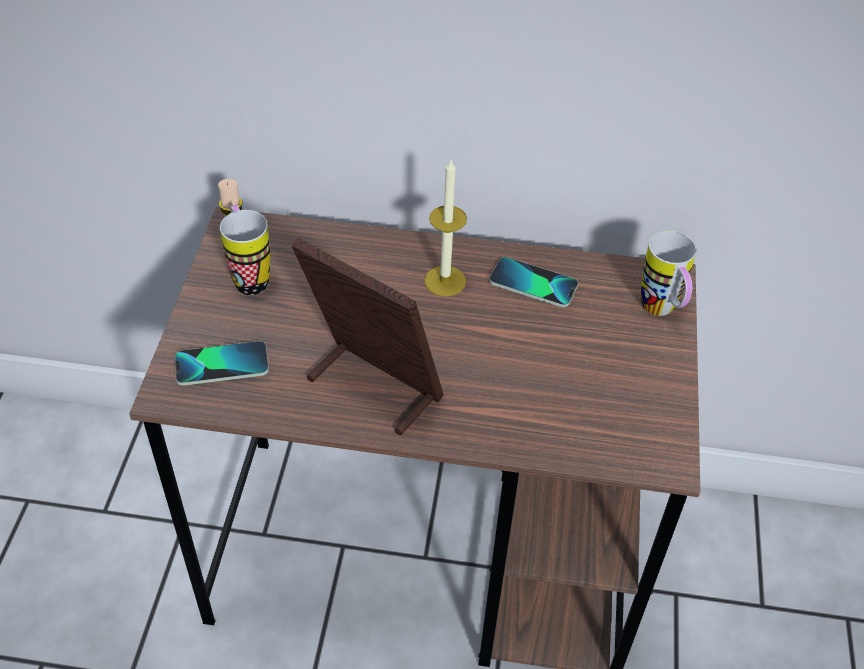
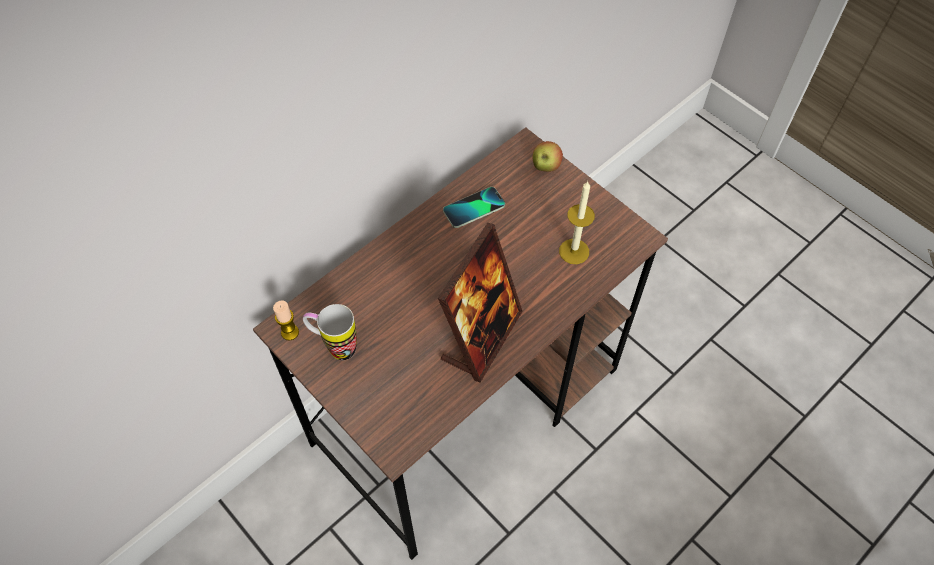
camera: 50 degrees left, 10 degrees up
(222, 364) = (396, 405): phone -> none
(372, 387) = (481, 337): picture frame -> picture frame turned 135 degrees clockwise
(445, 281) = (433, 248): candle -> candle (574, 251)
(662, 312) = (545, 166): mug -> apple

